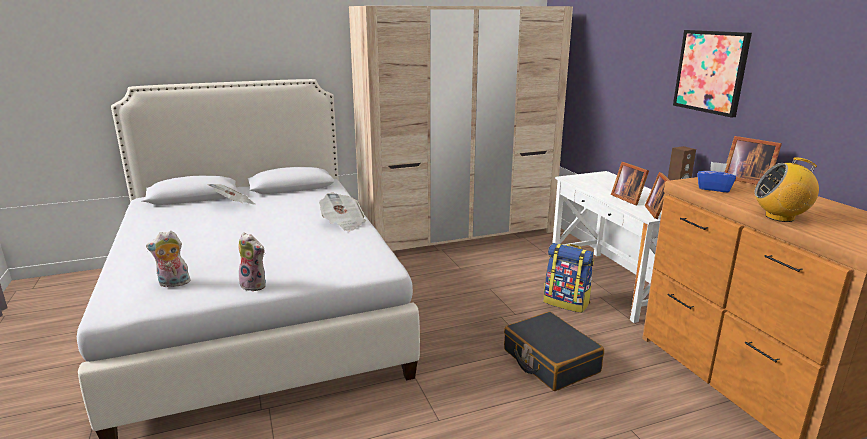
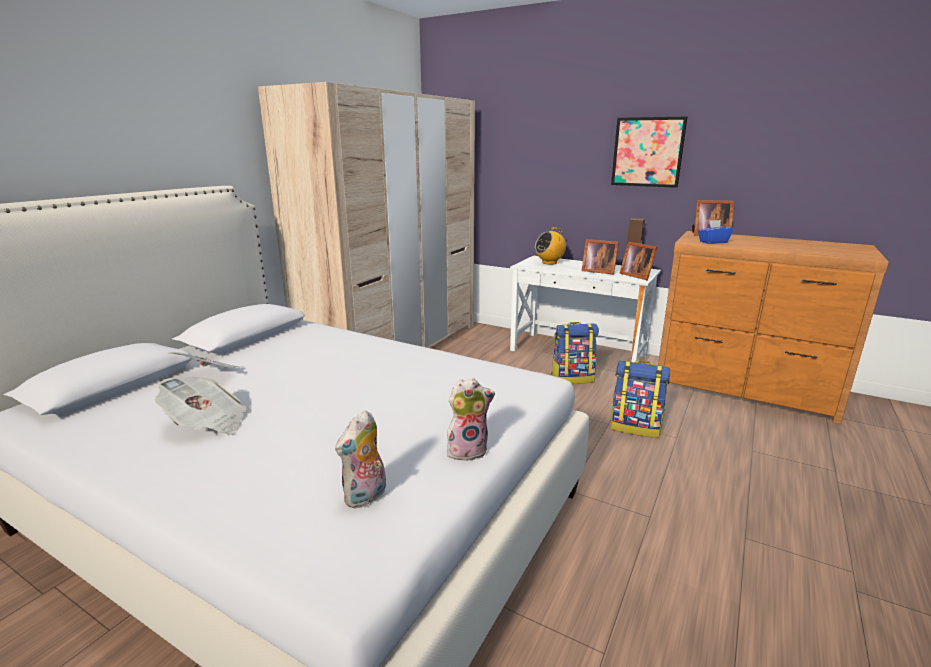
camera: 40 degrees left, 0 degrees up
(343, 223) = (404, 355): newspaper -> newspaper (207, 424)
(550, 361) = (635, 427): black suitcase -> backpack
(780, 217) = (792, 250): radio -> radio (549, 262)

